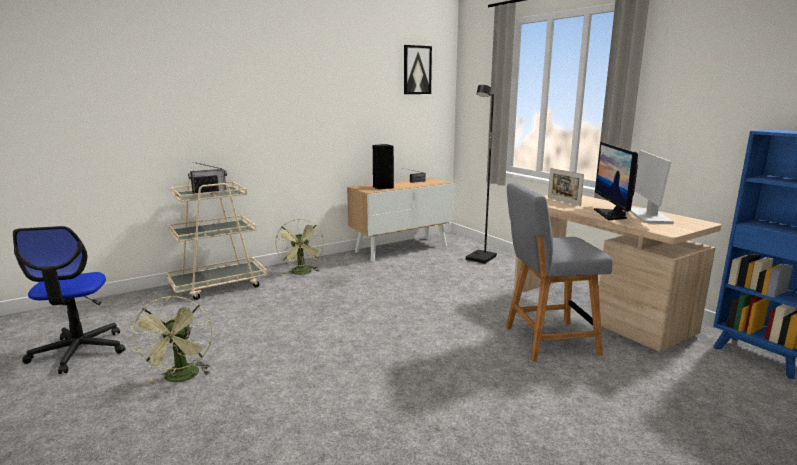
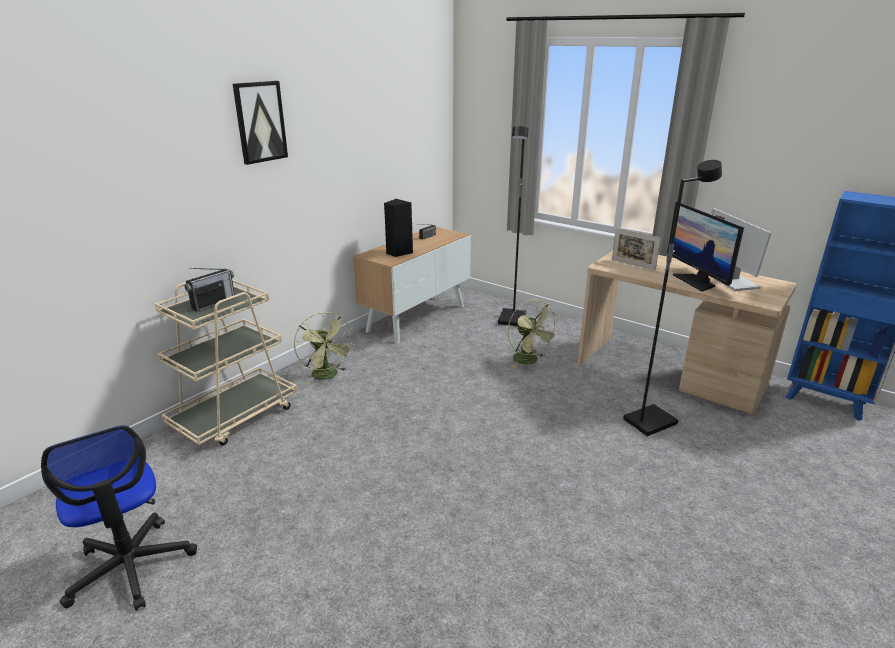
camera: 20 degrees left, 10 degrees up
(181, 378) = (309, 571): green fan -> green fan (529, 361)
(417, 70) = (415, 97): picture -> picture (260, 122)
(546, 341) = (649, 421): grey chair -> black floor lamp

